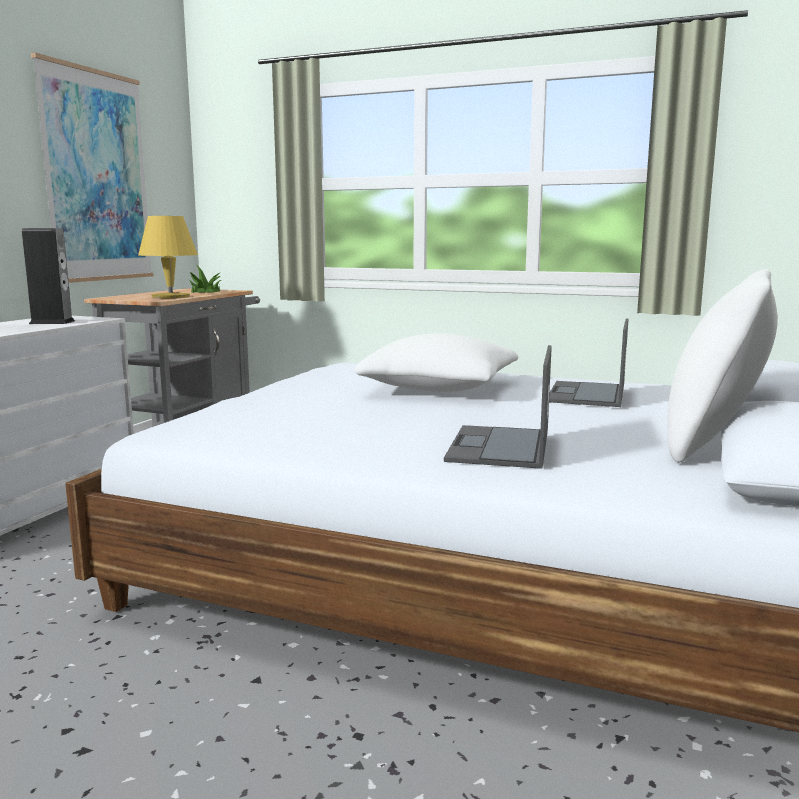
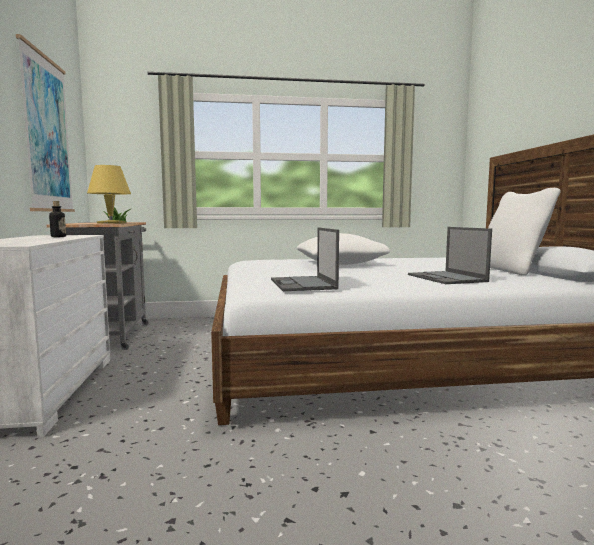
camera: 30 degrees left, 5 degrees down
(52, 322) = (58, 236): speaker -> bottle
(587, 395) = (412, 261): laptop -> laptop (303, 284)

